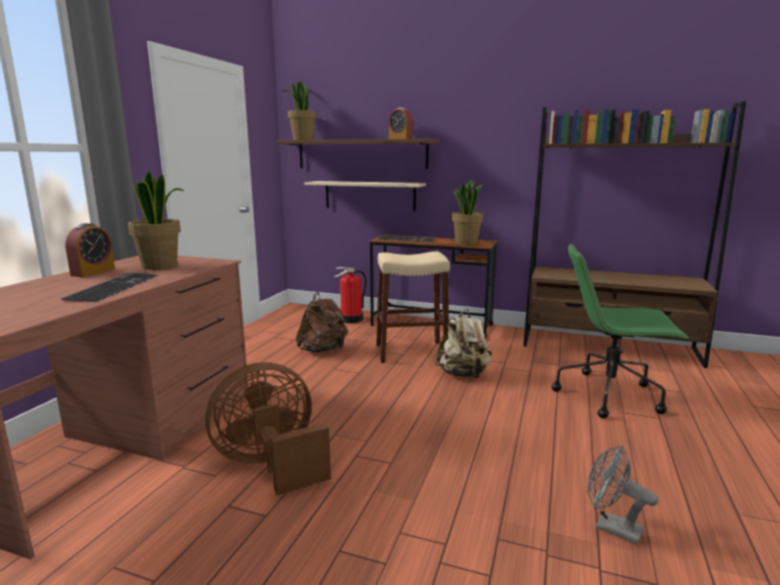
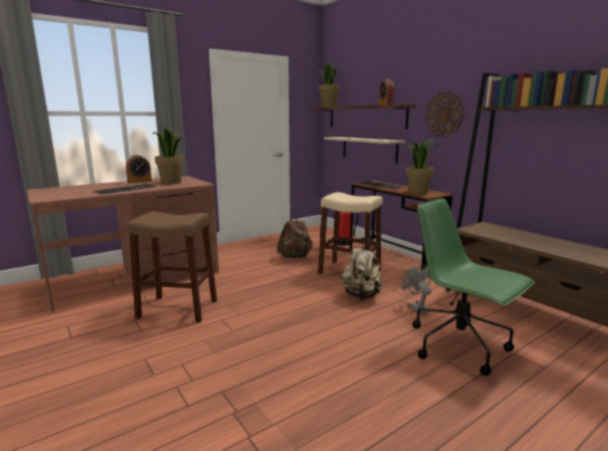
camera: 35 degrees right, 0 degrees up
(271, 465) = (177, 309): brown fan -> brown stool
(478, 151) = (444, 114): none -> wall clock
(611, 527) = (297, 421): grey fan -> grey fan (416, 307)

